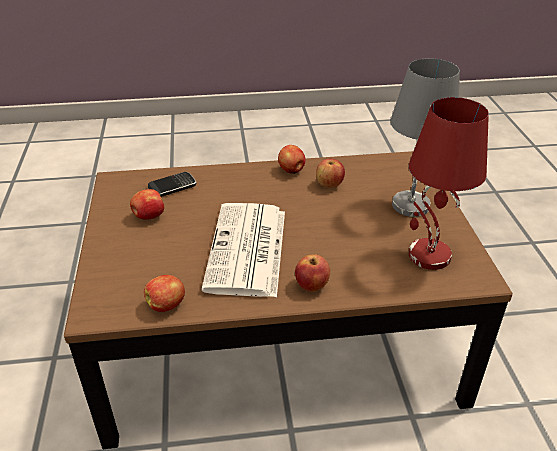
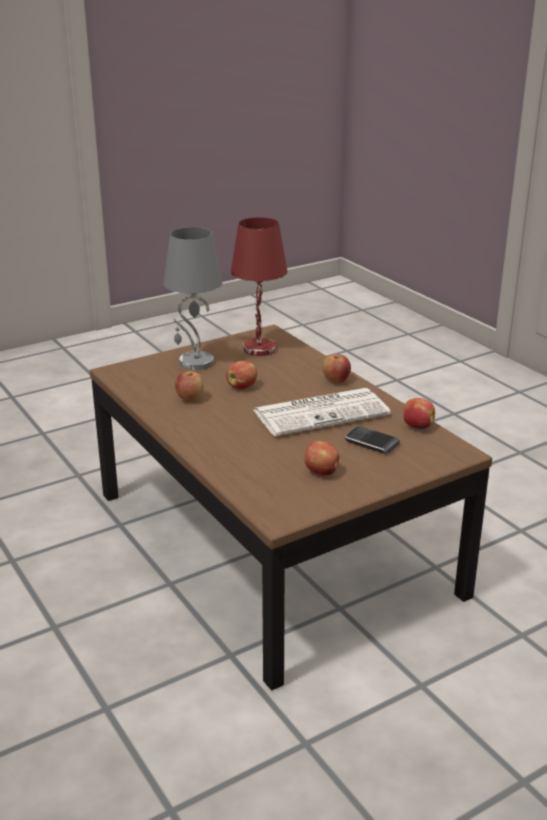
camera: 115 degrees left, 10 degrees down
(172, 187) = (261, 476): phone -> phone (371, 443)
(291, 170) = (177, 421): apple -> apple (242, 387)

